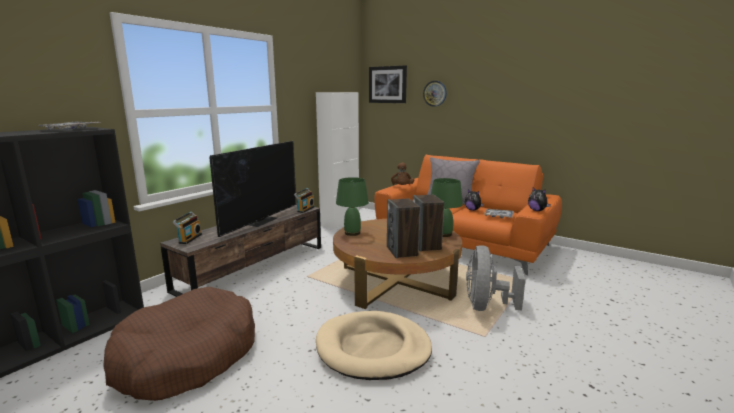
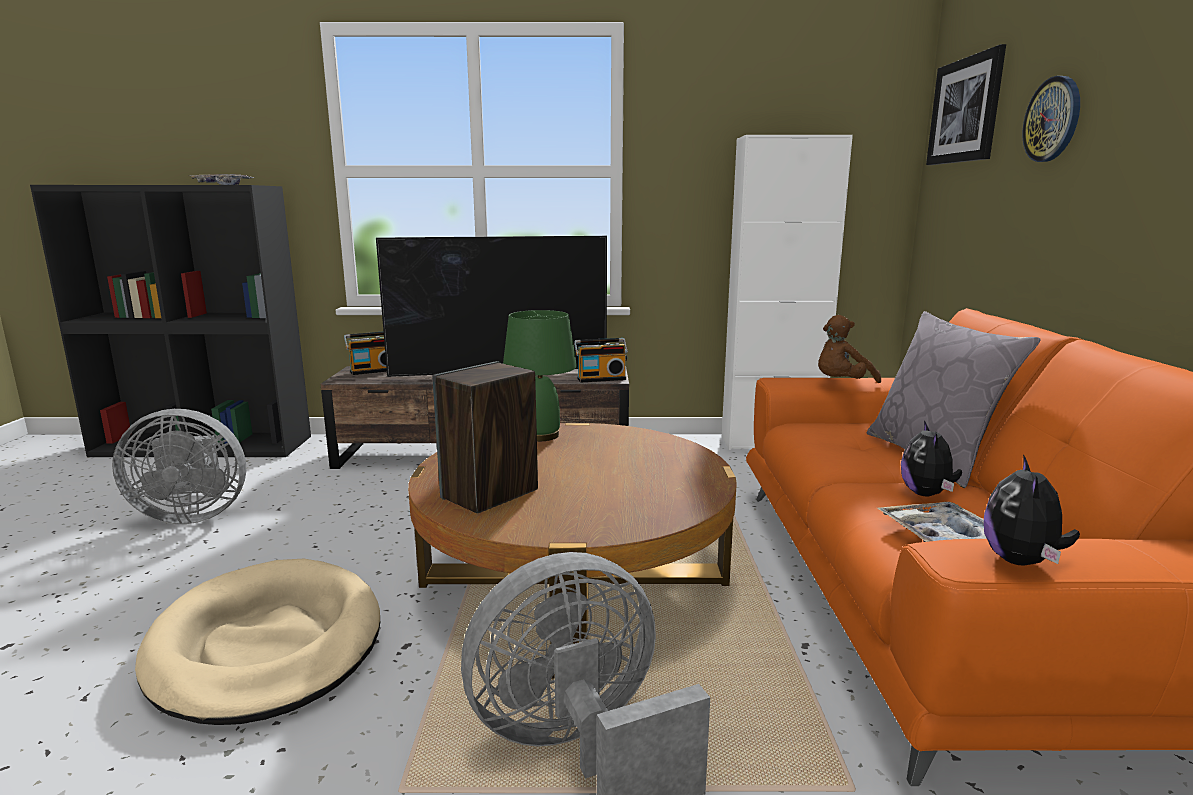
camera: 55 degrees right, 0 degrees up
(187, 356) = (191, 515): brown dog bed -> grey fan
(426, 245) = (560, 507): speaker -> none
(444, 234) = (670, 508): green table lamp -> none

